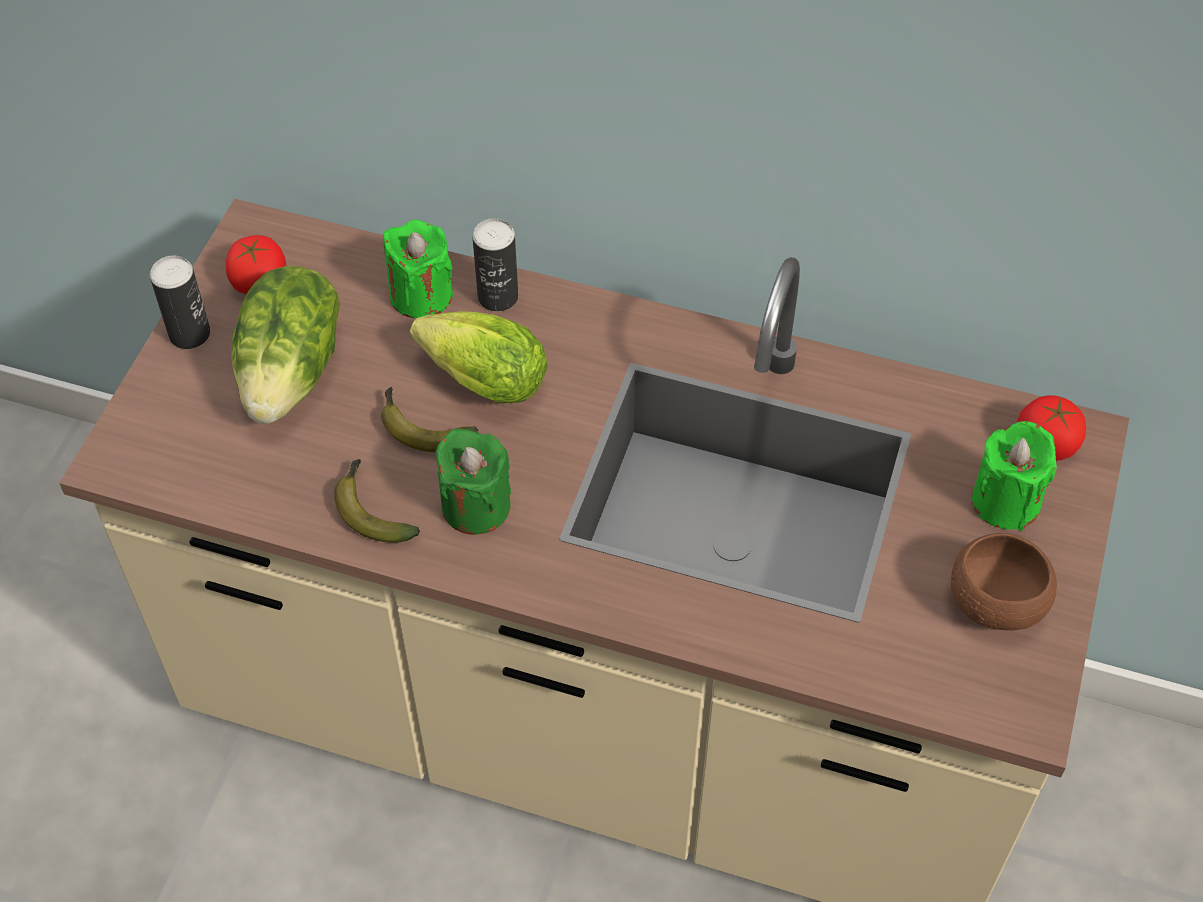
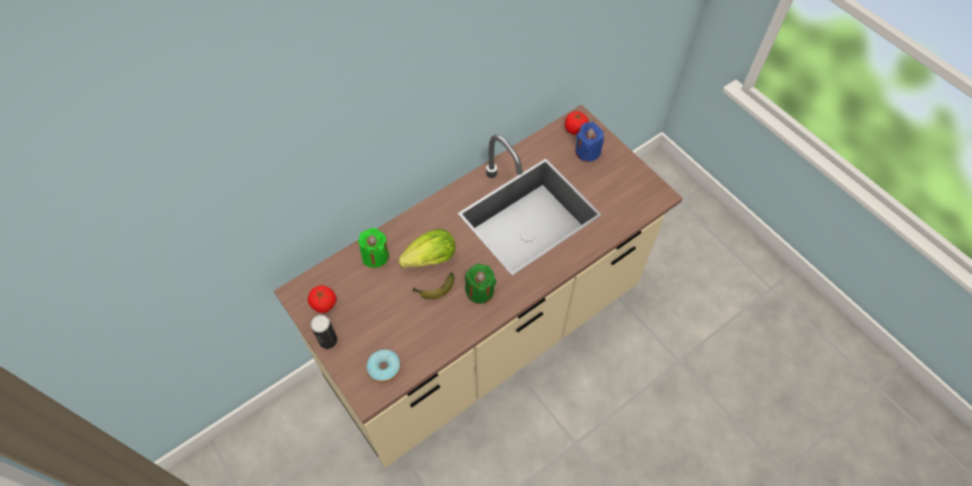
camera: 55 degrees left, 5 degrees up
(190, 451) = (384, 368): none -> donut
(293, 372) = (376, 315): lettuce -> none
(371, 510) = (457, 323): banana -> none
(498, 297) = (396, 234): can -> none
(995, 604) = (620, 178): brown bowl -> none
(1005, 501) = (587, 152): green candle -> blue candle

